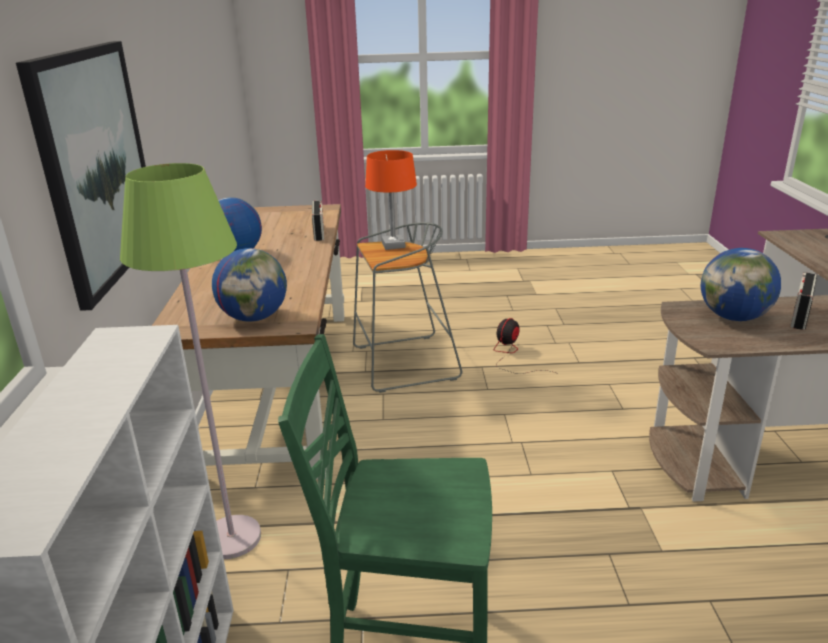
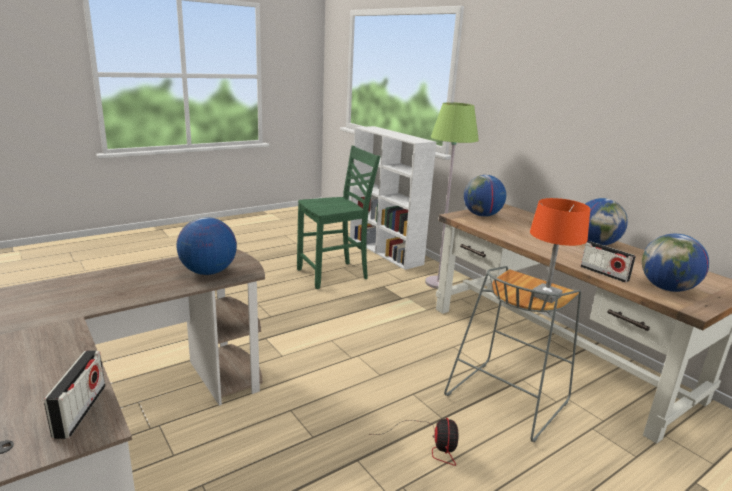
camera: 145 degrees right, 5 degrees down
(96, 166) = (516, 113): picture -> none
(303, 218) = (667, 289): none -> globe
(800, 316) = (154, 281): radio -> radio (80, 411)

